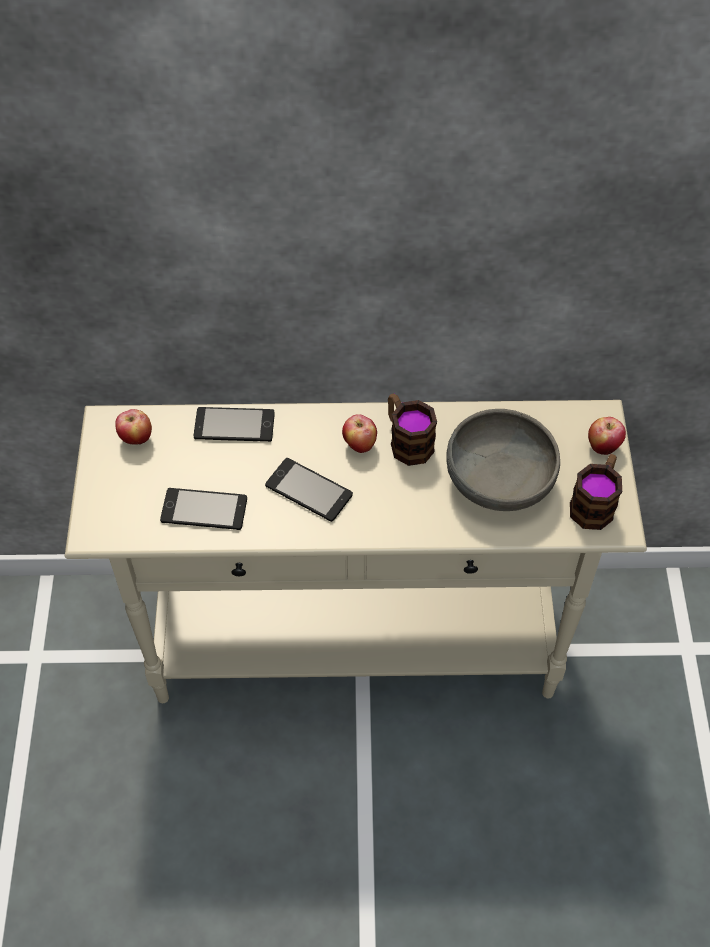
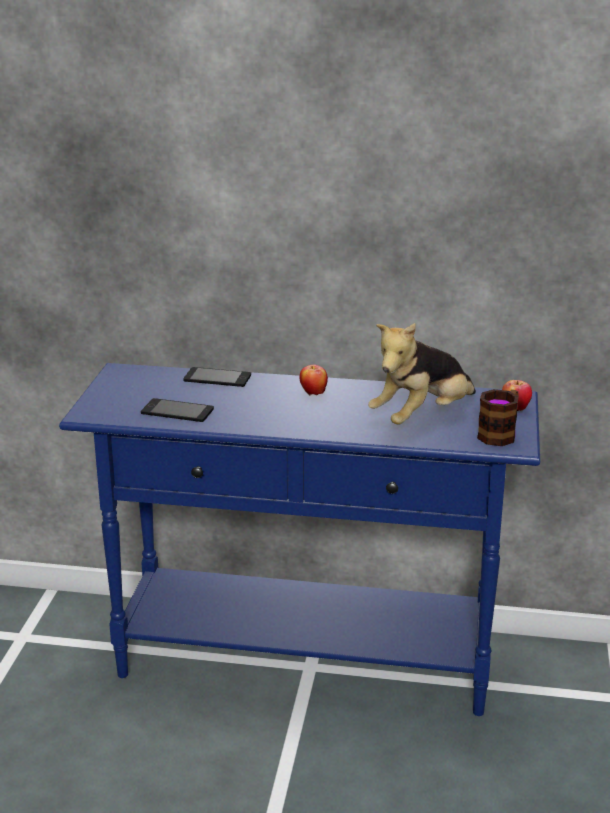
camera: 10 degrees right, 30 degrees down
(136, 439) = (138, 378): apple -> none
(308, 490) = (264, 409): phone -> none
(356, 643) = (307, 660): beige console table -> blue console table
(406, 440) = (352, 394): mug -> none
(499, 479) = (422, 417): grey bowl -> plush toy

